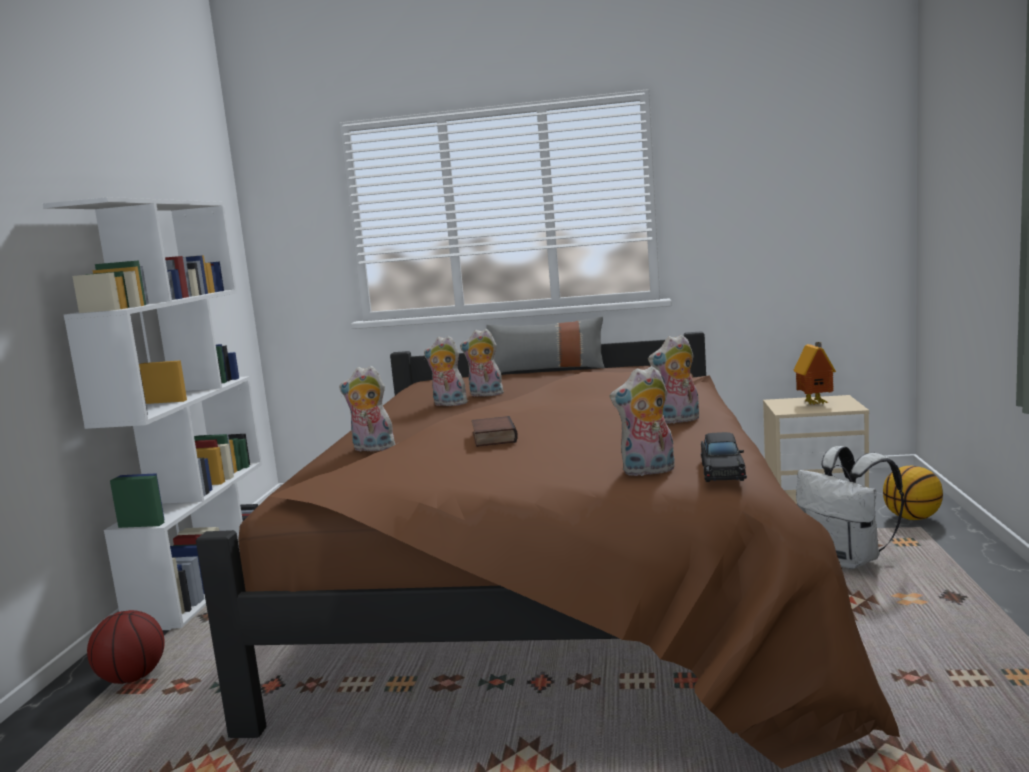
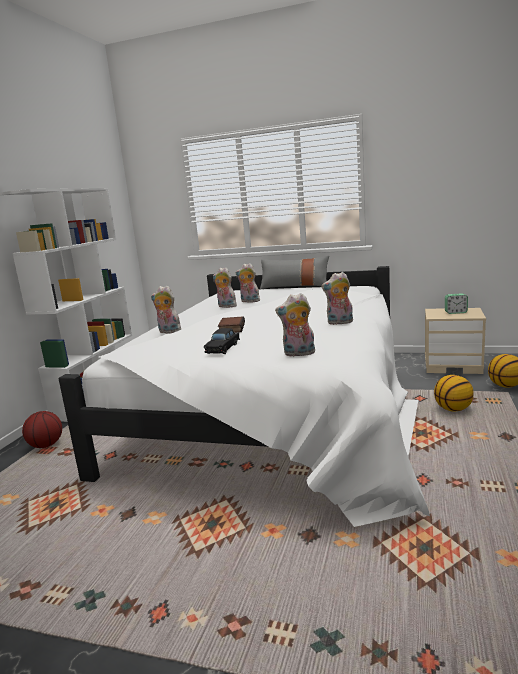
camera: 10 degrees right, 5 degrees up
(554, 583) = (277, 411): brown bed -> white bed
(722, 471) = (339, 356): black toy car -> black toy car (223, 348)
(816, 403) = (455, 312): toy house -> alarm clock
(848, 560) = (453, 409): white backpack -> basketball

